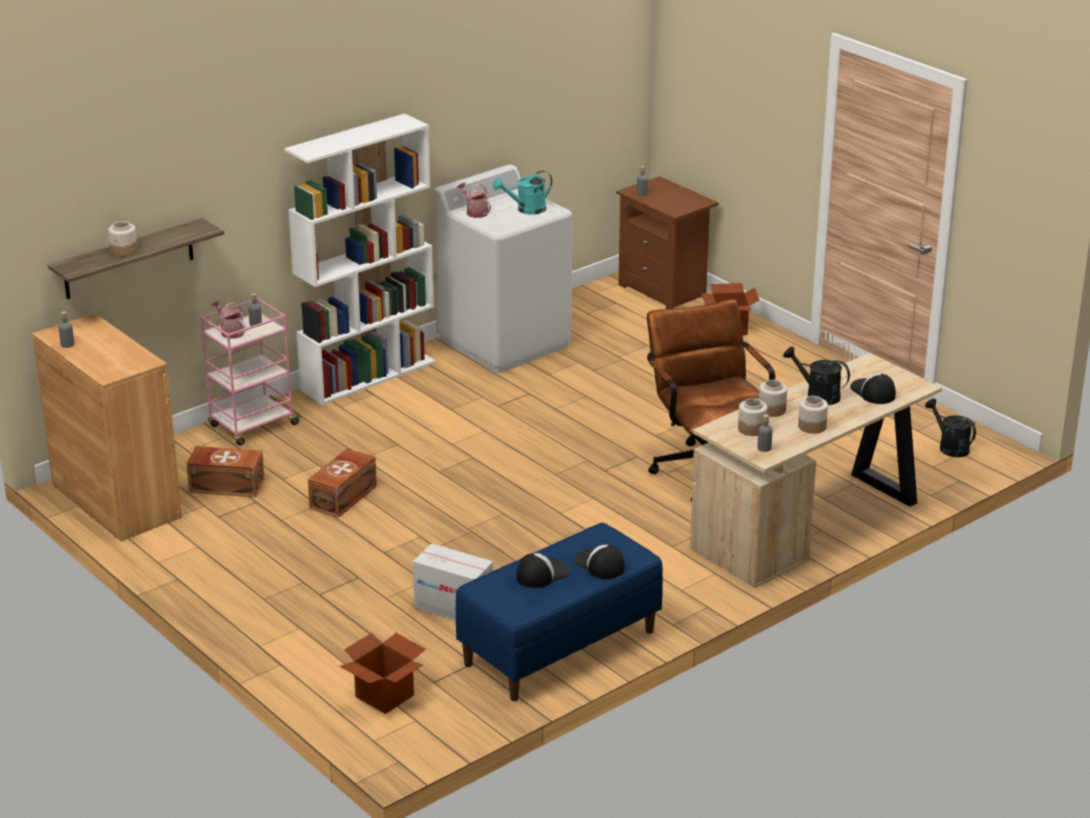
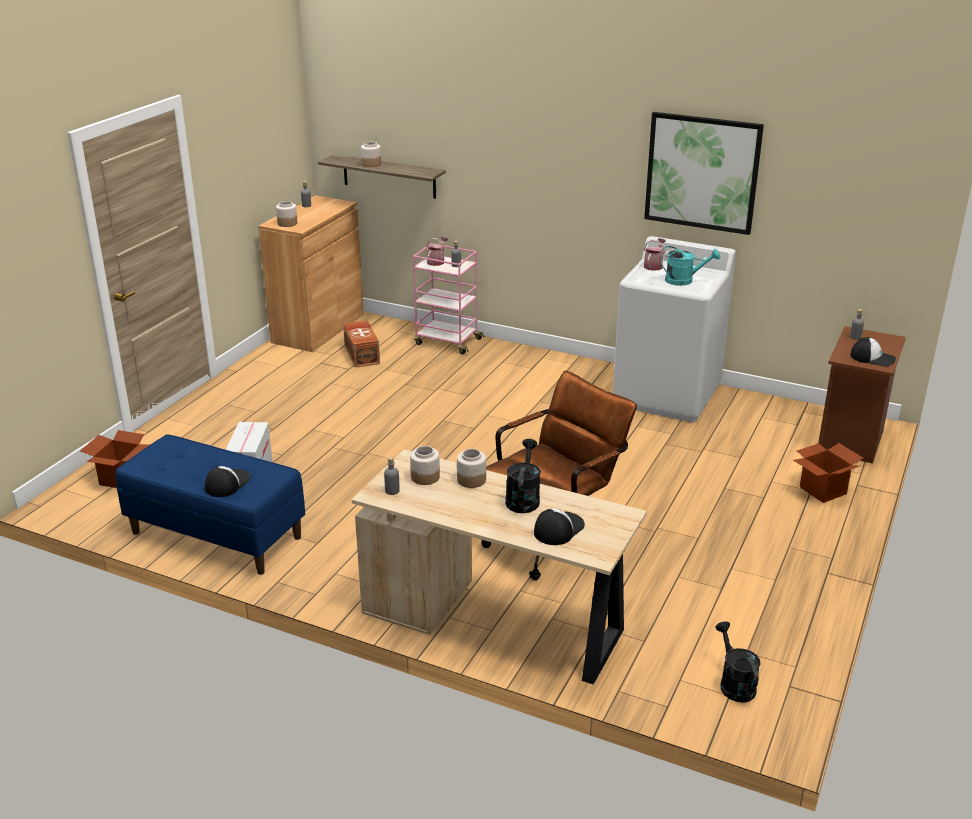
camera: 65 degrees right, 0 degrees up
(344, 497) = (378, 396): brown storage box -> none
(368, 375) = (557, 359): white bookcase -> none
(471, 100) = (702, 172): none -> picture
(526, 210) = (684, 281): turquoise watering can -> turquoise watering can turned 150 degrees clockwise
(541, 574) = (201, 462): cap -> cap (873, 358)
(812, 427) = (454, 508): jar -> jar (287, 223)
(949, 447) = (734, 683): black watering can -> black watering can turned 45 degrees counterclockwise

